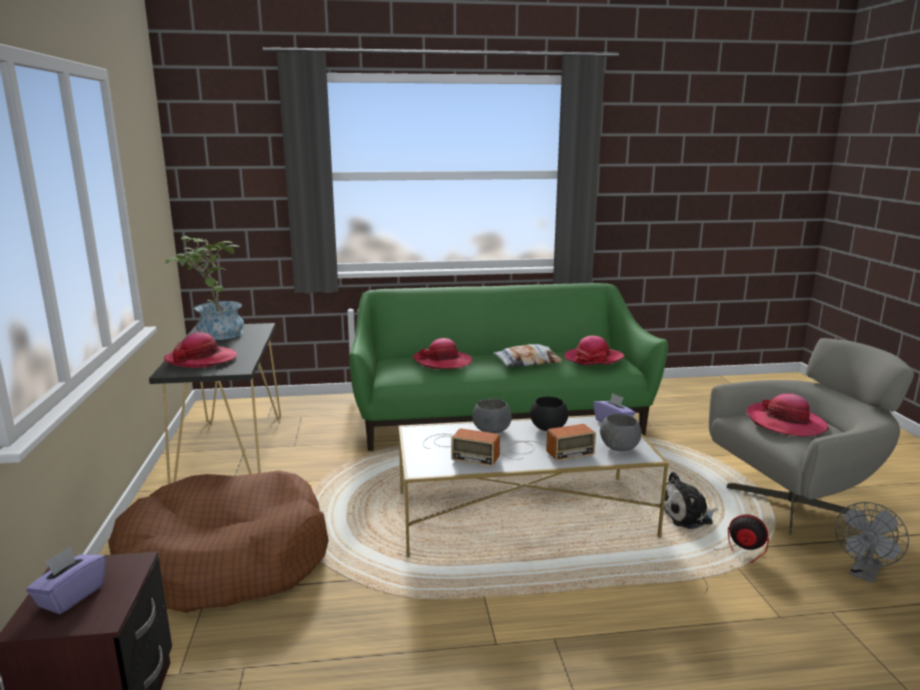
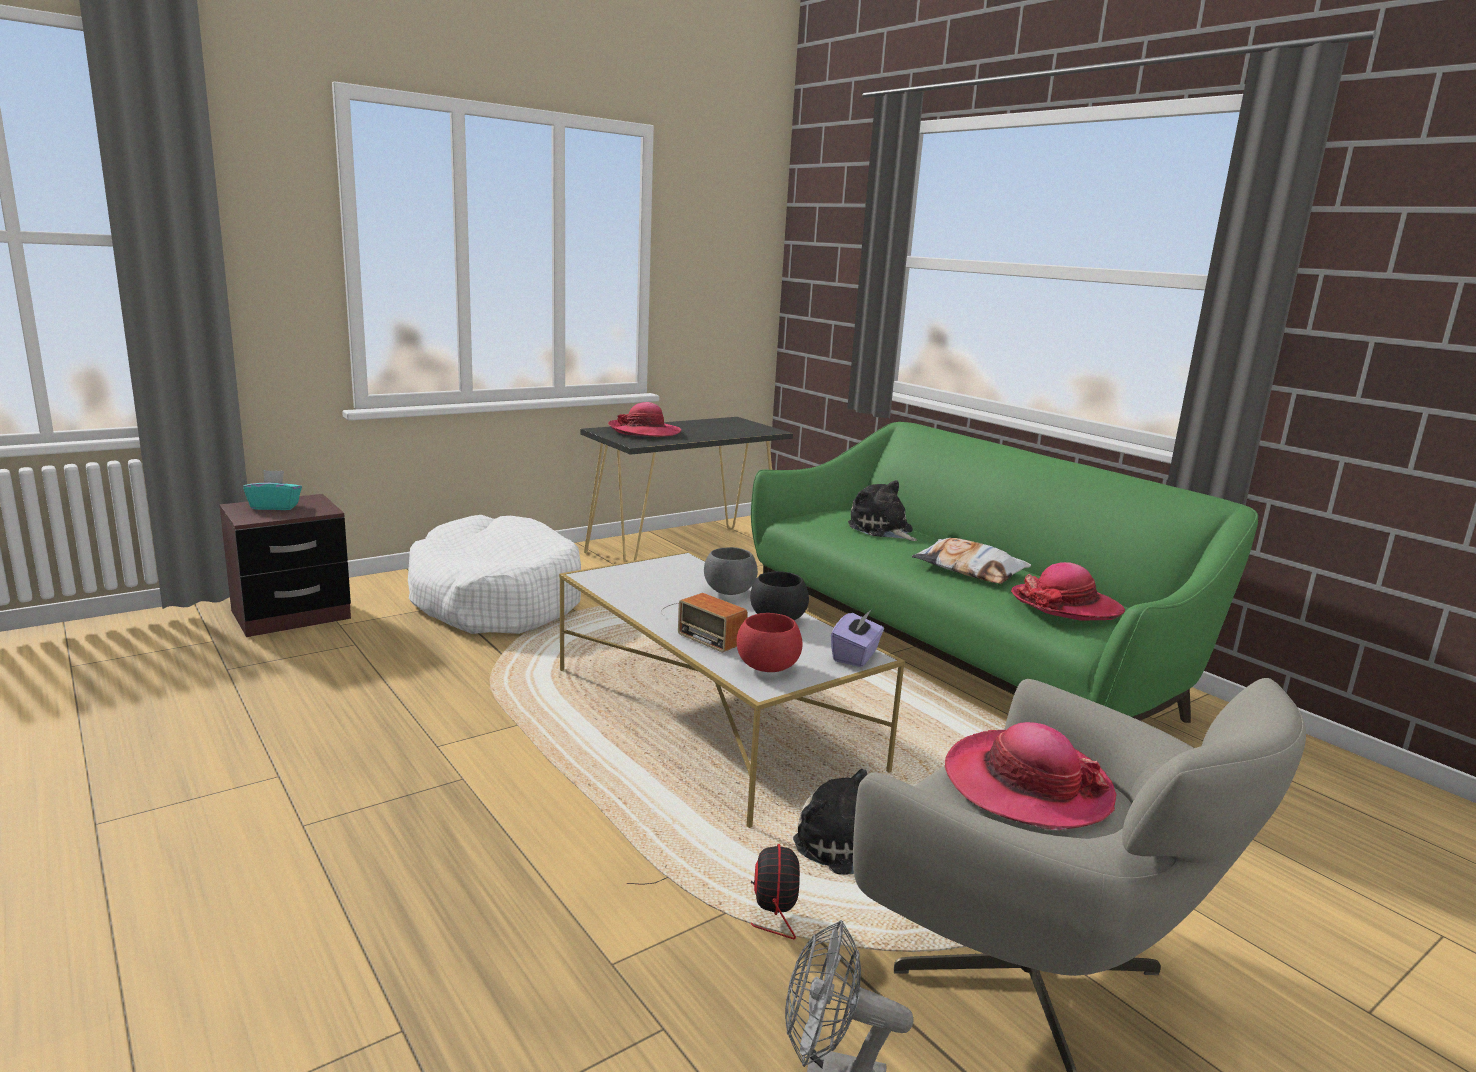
camera: 60 degrees right, 0 degrees up
(70, 596) = (275, 507): purple tissue box -> turquoise tissue box
(214, 333) = (723, 424): potted plant -> none
(225, 561) = (495, 599): brown dog bed -> white dog bed
(442, 362) = (882, 530): hat -> plush toy
(459, 449) = (658, 584): radio -> none
(618, 448) = (767, 668): grey bowl -> red bowl

